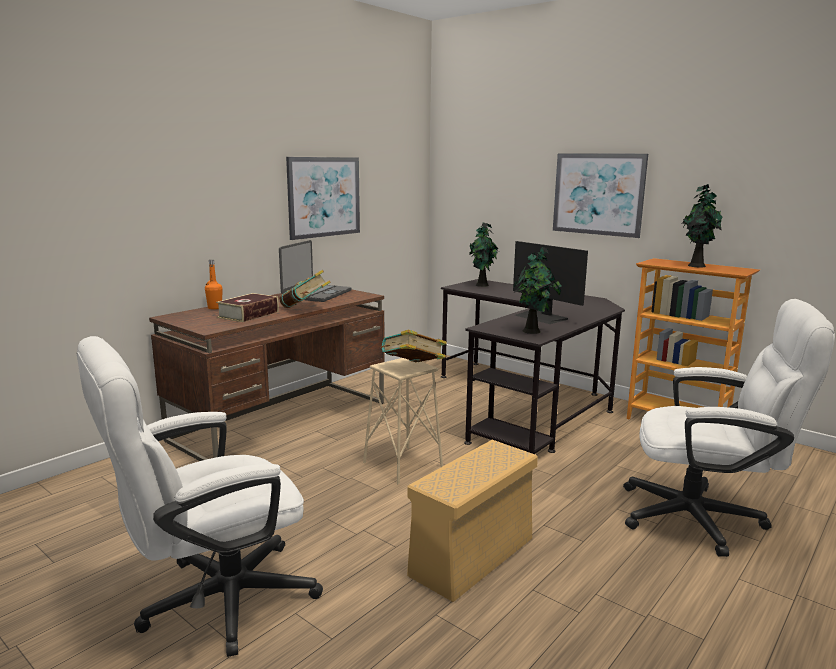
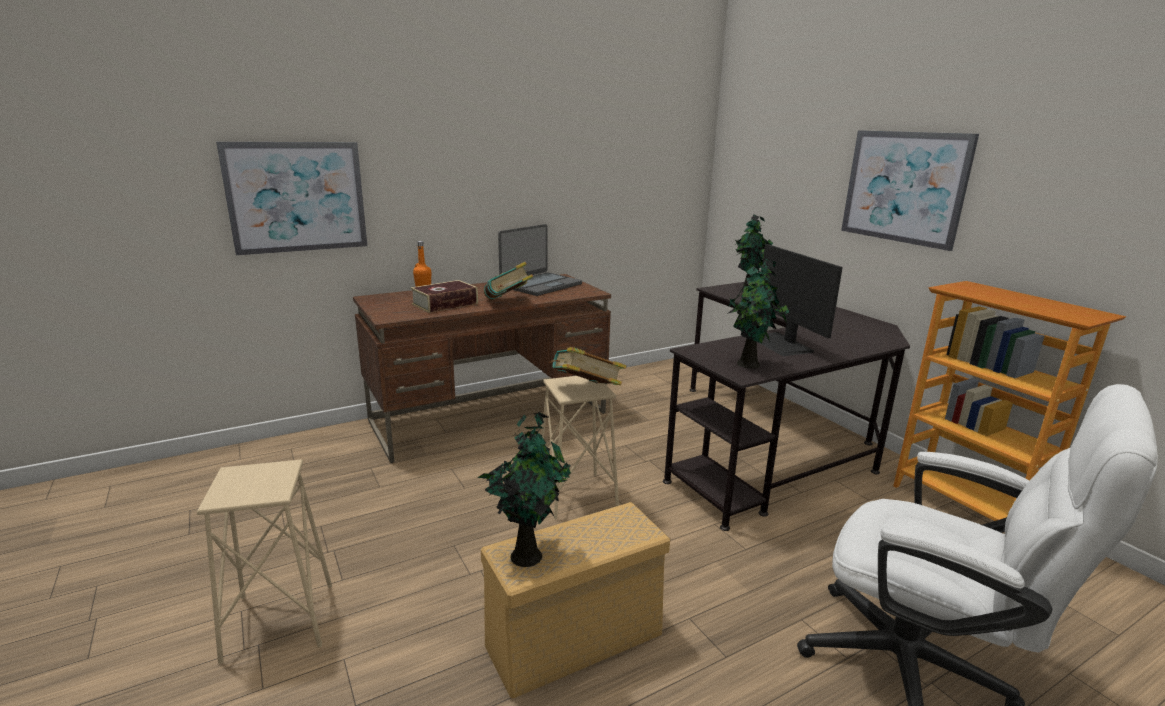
camera: 20 degrees right, 5 degrees up
(212, 603) = (279, 621): white office chair -> beige stool
(324, 197) = (568, 176): picture -> picture (297, 197)
(695, 265) = (1019, 299): potted plant -> potted plant (527, 554)

